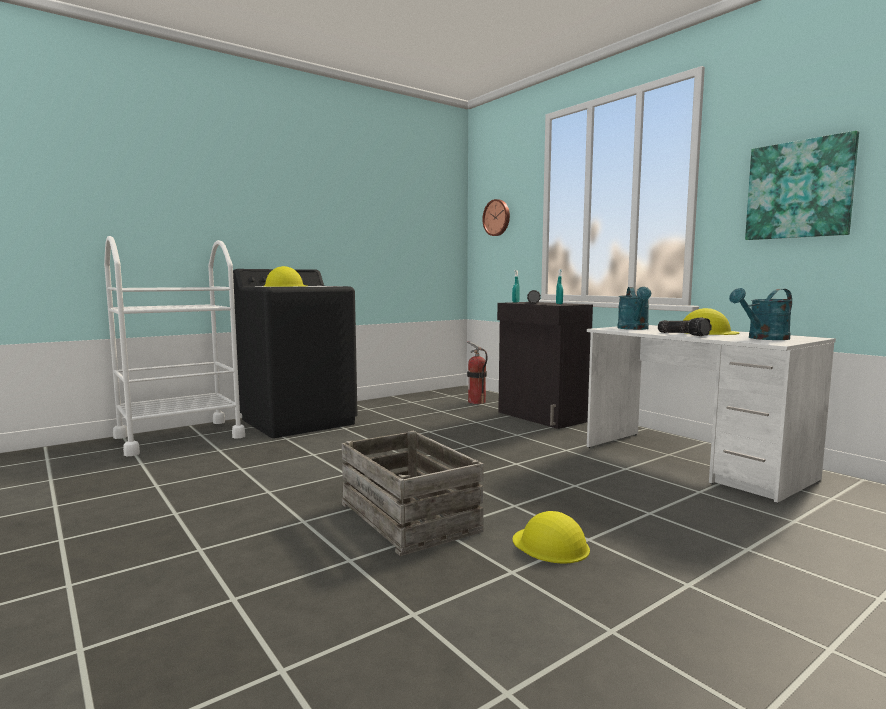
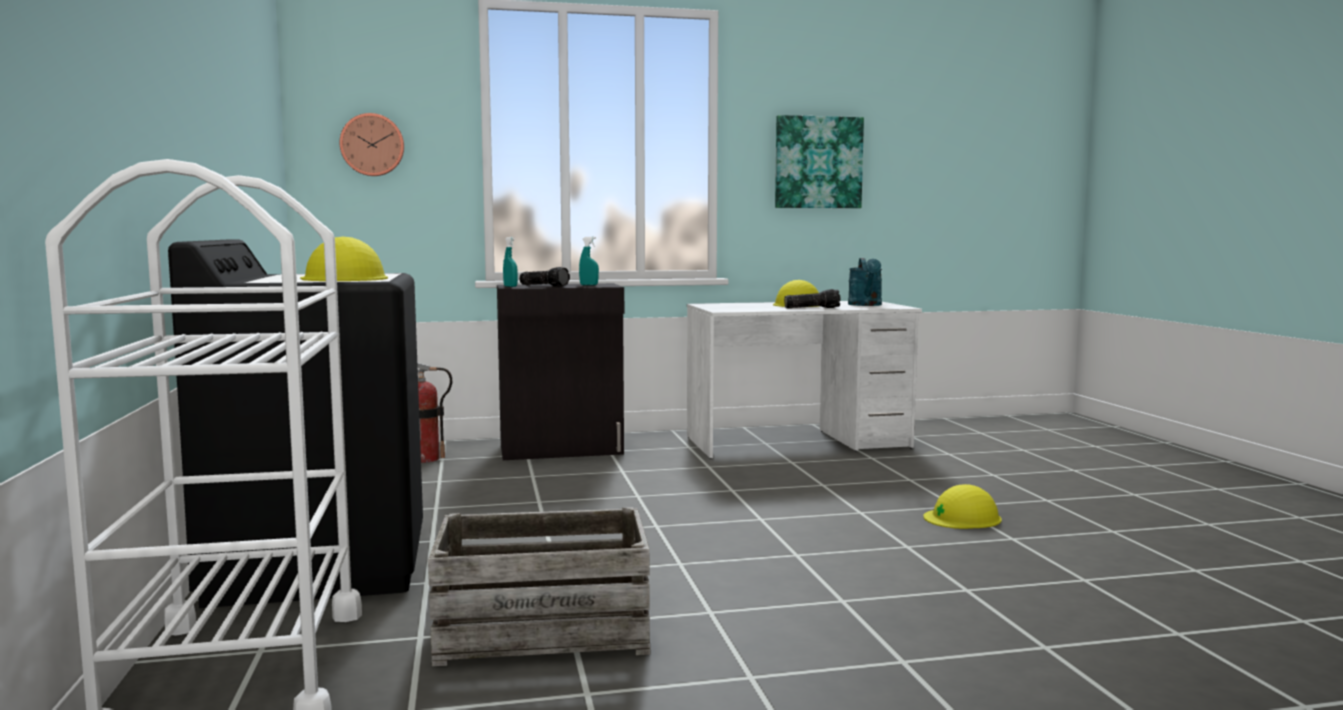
camera: 65 degrees left, 0 degrees up
(410, 517) = (863, 553): crate -> crate (543, 629)
(634, 329) = (738, 308): turquoise watering can -> none

